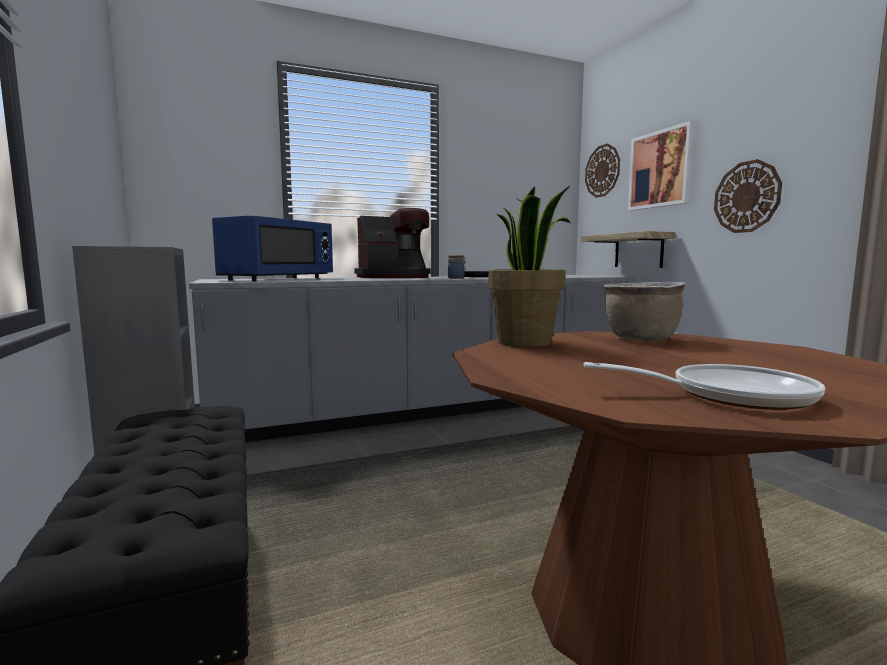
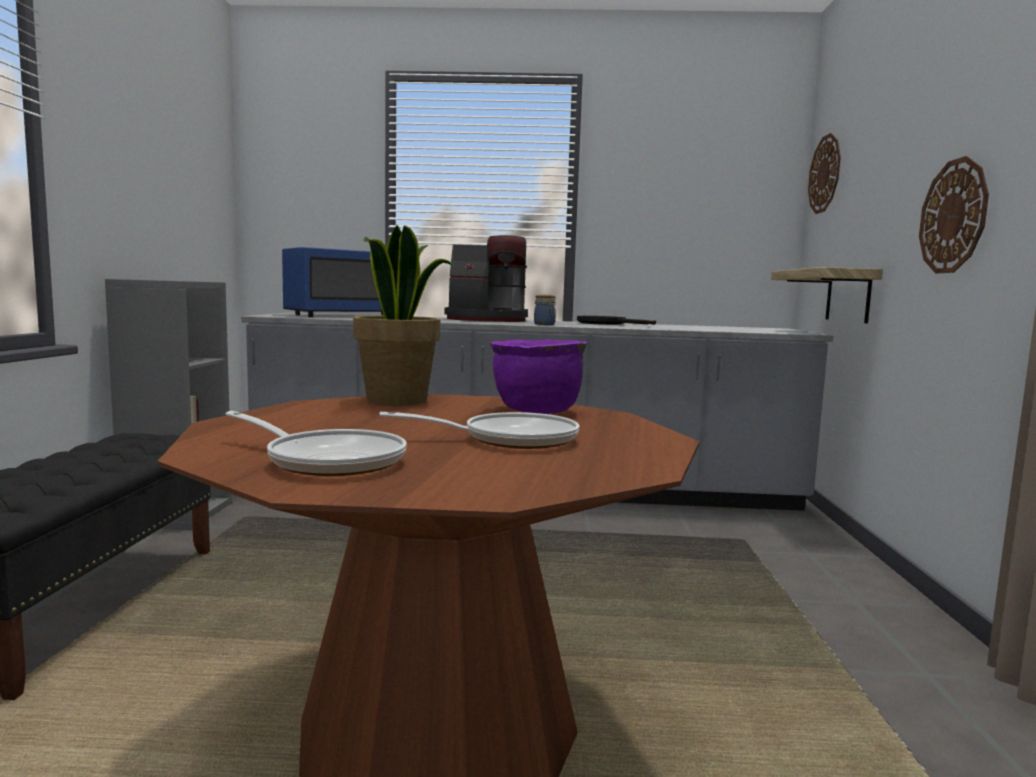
camera: 25 degrees right, 0 degrees up
(640, 339) = (536, 411): brown cooking pot -> purple cooking pot
(660, 169) = (875, 172): picture -> none
(729, 360) = (510, 439): none -> frying pan

